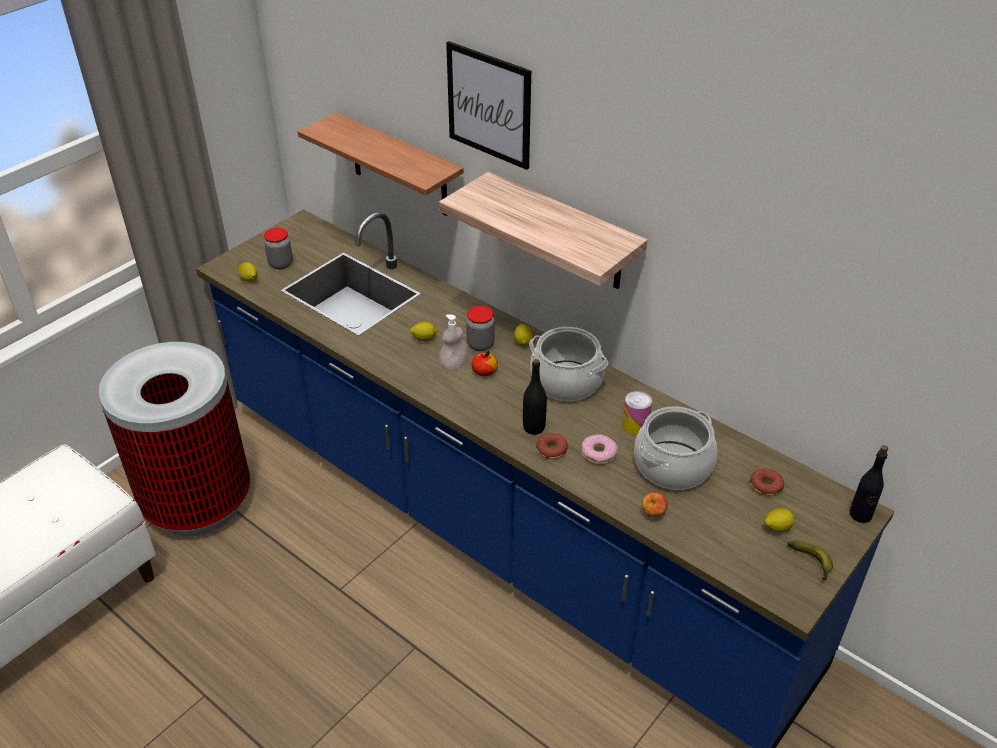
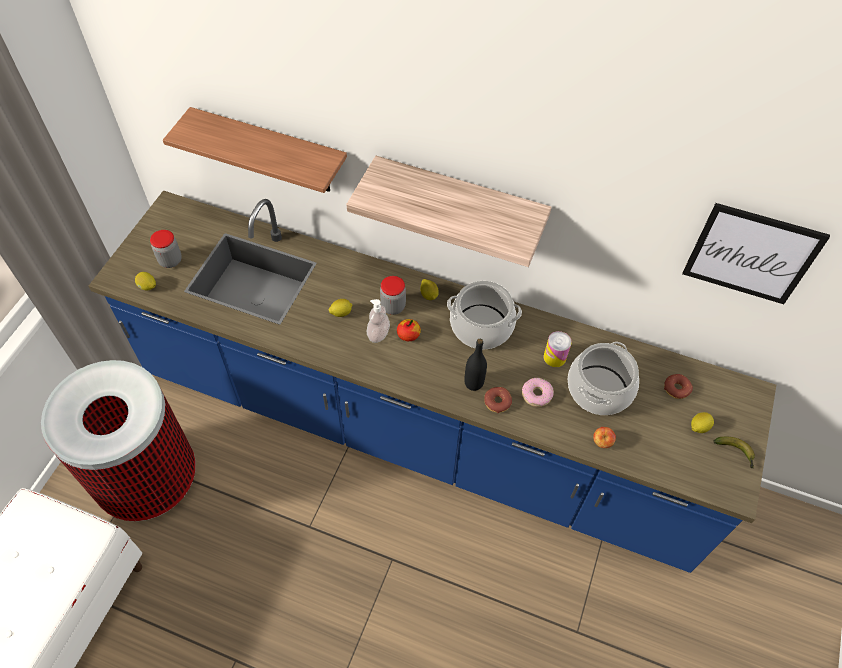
camera: 20 degrees left, 15 degrees up
(489, 105) = (374, 100): picture -> picture (751, 254)
(860, 515) = (754, 396): black bottle -> none

